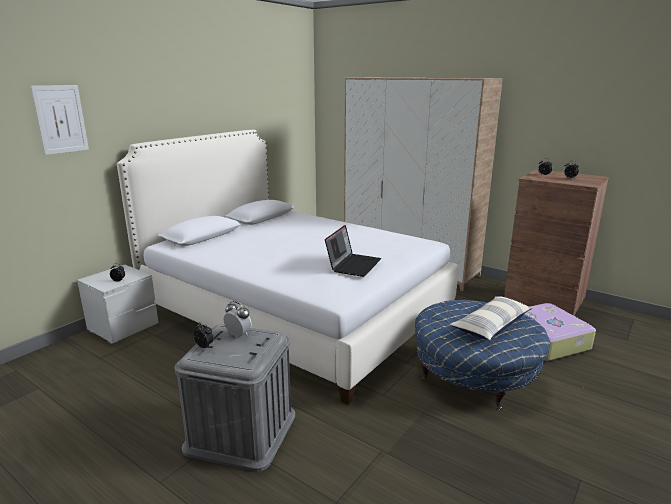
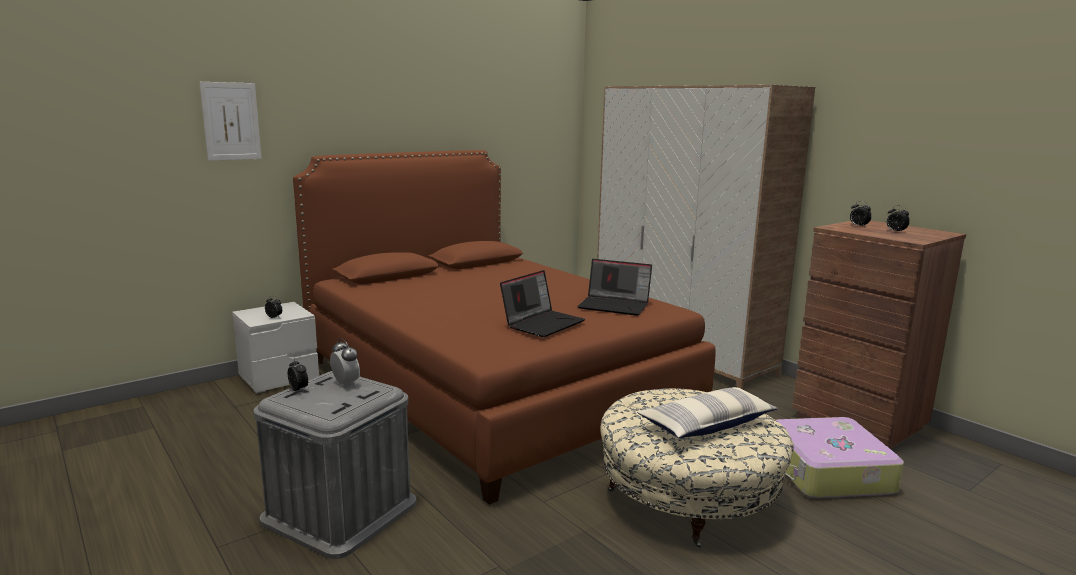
camera: 15 degrees right, 5 degrees down
(295, 311) = (491, 386): white bed -> brown bed
(389, 244) = (615, 305): none -> laptop
(474, 375) = (688, 499): blue ottoman -> beige ottoman

